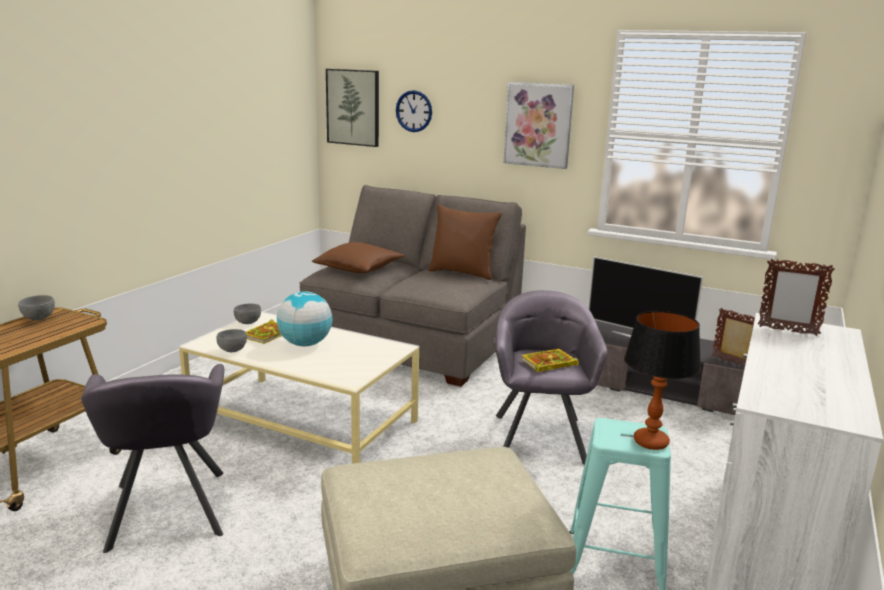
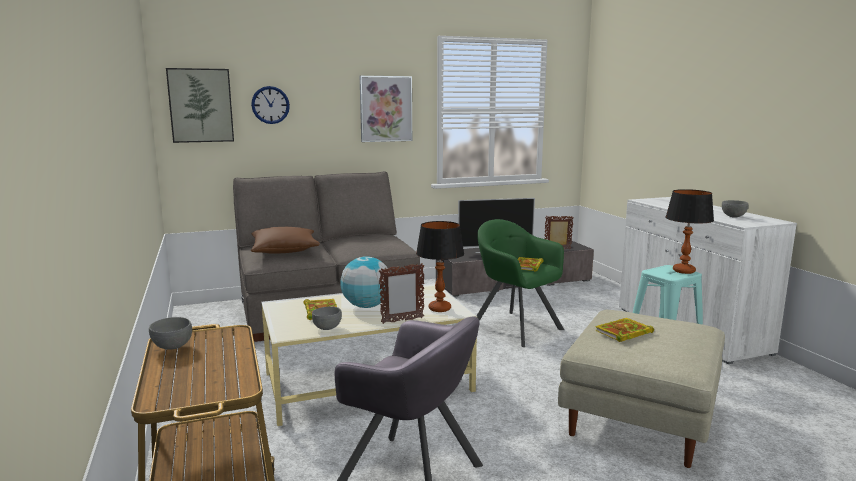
camera: 45 degrees left, 5 degrees down
(248, 323) = (280, 310): grey bowl -> grey bowl (733, 216)
(346, 371) = (440, 309): none -> table lamp
(417, 475) = (623, 333): none -> book
(462, 273) = (365, 235): brown pillow -> none
(540, 438) = (516, 327): grey armchair -> green armchair
(787, 331) = (659, 202): picture frame -> picture frame (402, 320)

